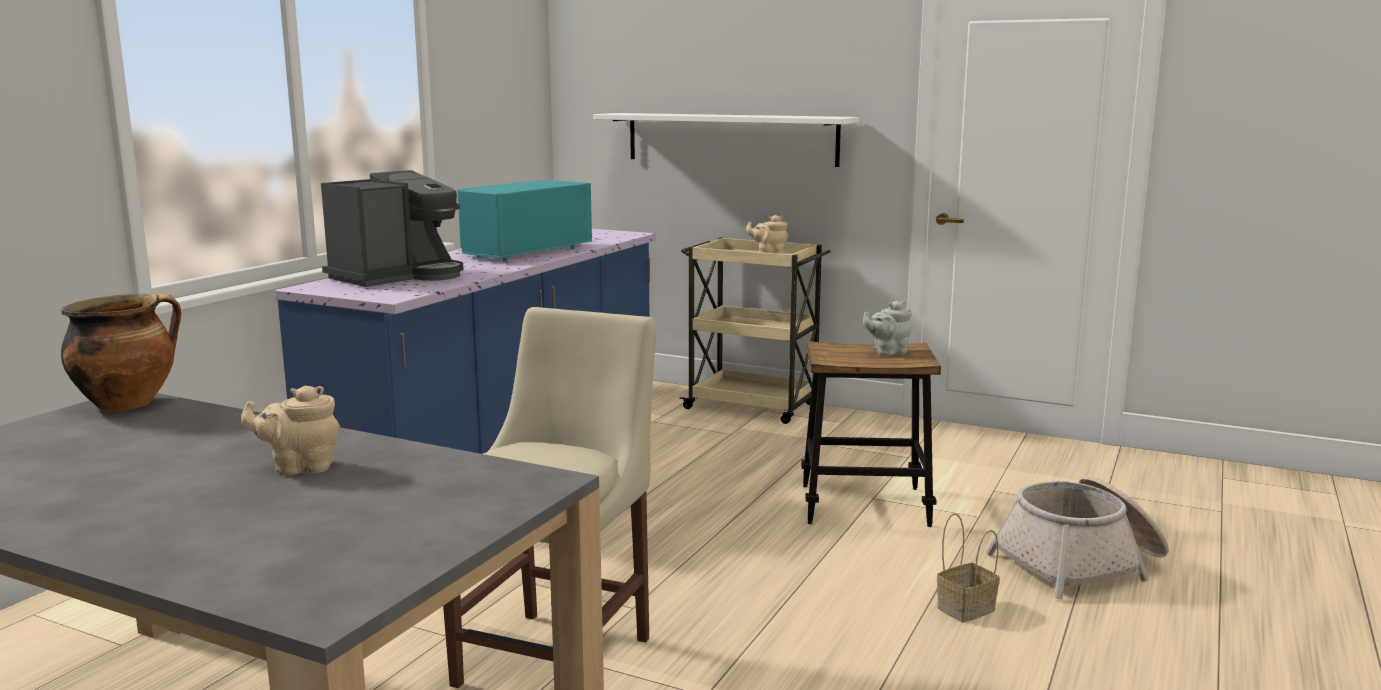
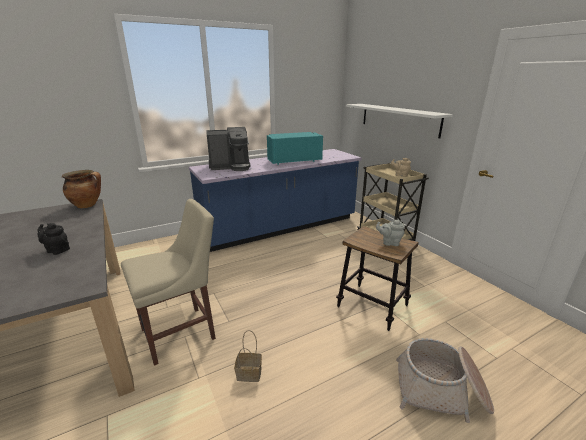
camera: 35 degrees right, 10 degrees up
(300, 467) = (57, 250): beige teapot -> black teapot
(966, 608) = (349, 388): basket -> basket (250, 373)

